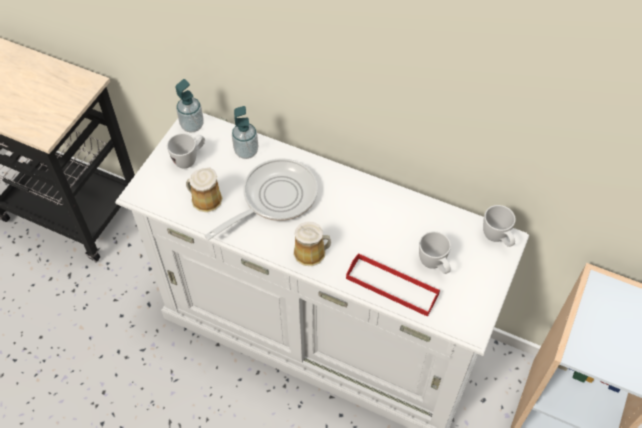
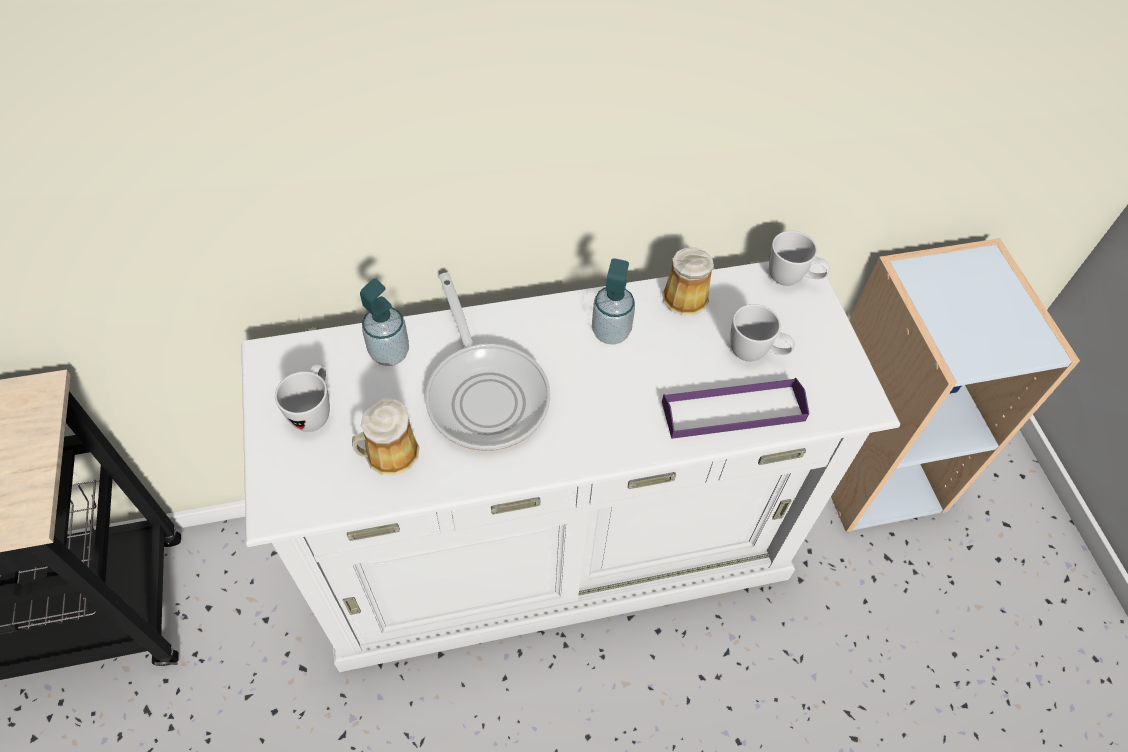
camera: 40 degrees left, 0 degrees up
(192, 125) = (276, 362): soap dispenser -> soap dispenser (611, 332)
(274, 198) = (485, 392): frying pan -> frying pan turned 150 degrees clockwise
(312, 253) = (599, 433): mug -> mug (687, 296)
(392, 286) = (733, 411): red tray -> purple tray

